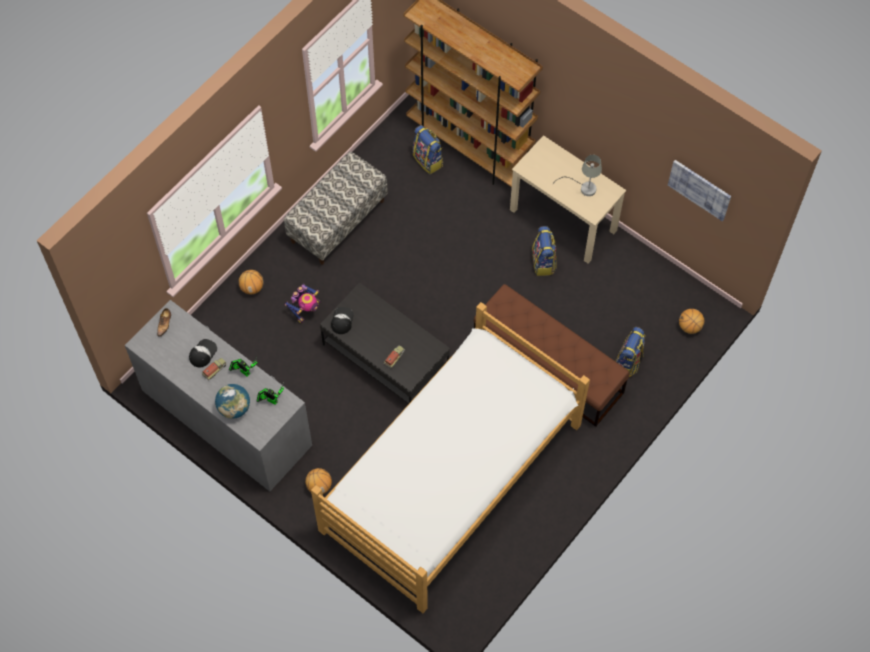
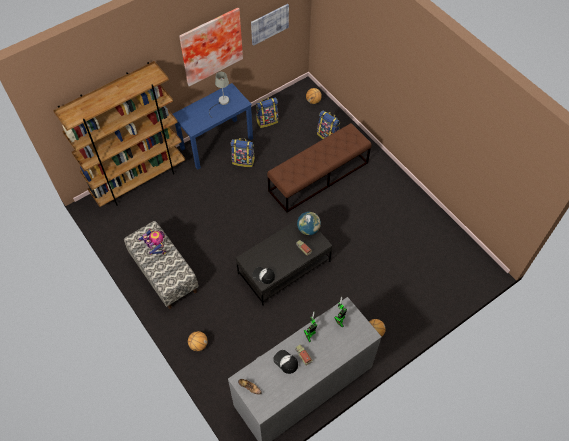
camera: 75 degrees left, 5 degrees down
(234, 408) = (340, 347): globe -> globe (308, 229)
(305, 309) = (230, 311): toy robot -> toy robot (155, 248)
(428, 160) = (138, 206): backpack -> backpack (267, 121)
(450, 477) = (385, 249): bed -> none
(563, 220) = (217, 143): beige desk -> blue desk
(616, 126) = (210, 45): none -> picture

